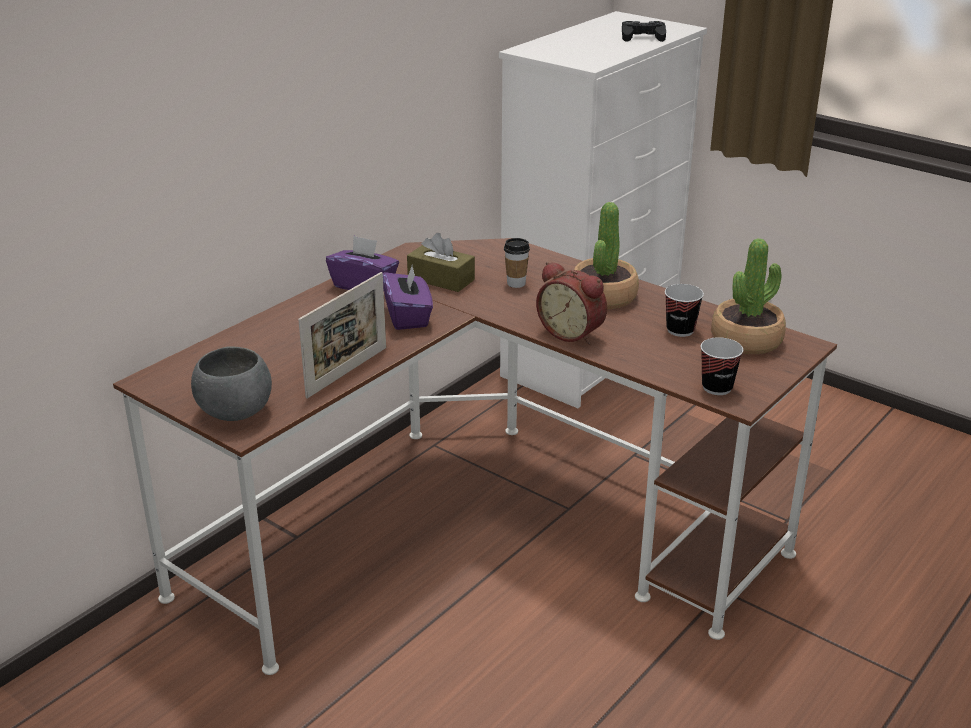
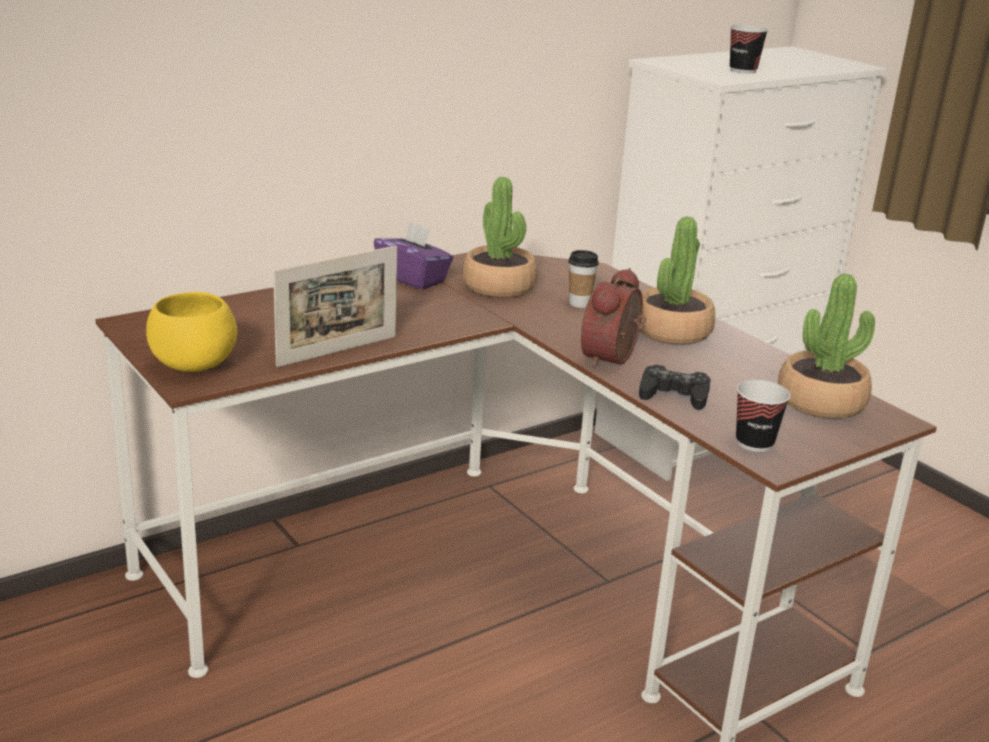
camera: 15 degrees right, 5 degrees down
(236, 412) = (195, 365): grey bowl -> yellow bowl
(408, 316) = (439, 313): purple tissue box -> none
(441, 279) = (499, 286): brown tissue box -> potted plant
(572, 333) = (613, 359): alarm clock -> alarm clock turned 60 degrees clockwise
(642, 37) = (803, 67): black game controller -> black game controller (674, 395)
(680, 330) = (744, 378): cup -> cup (743, 70)

